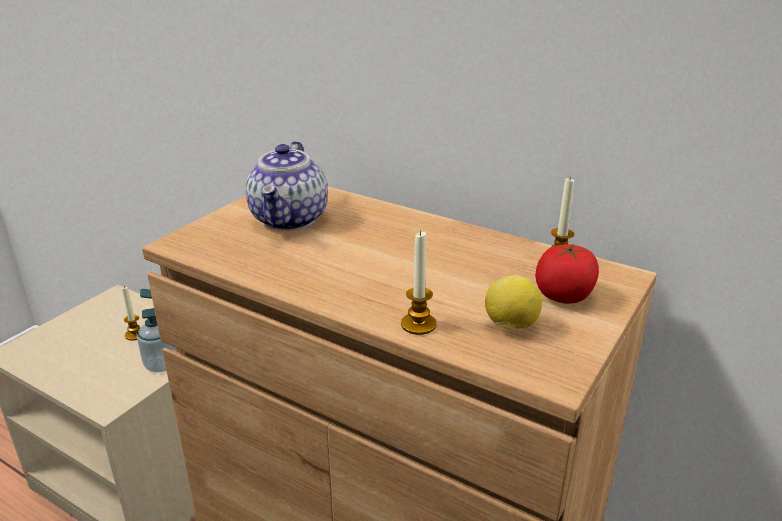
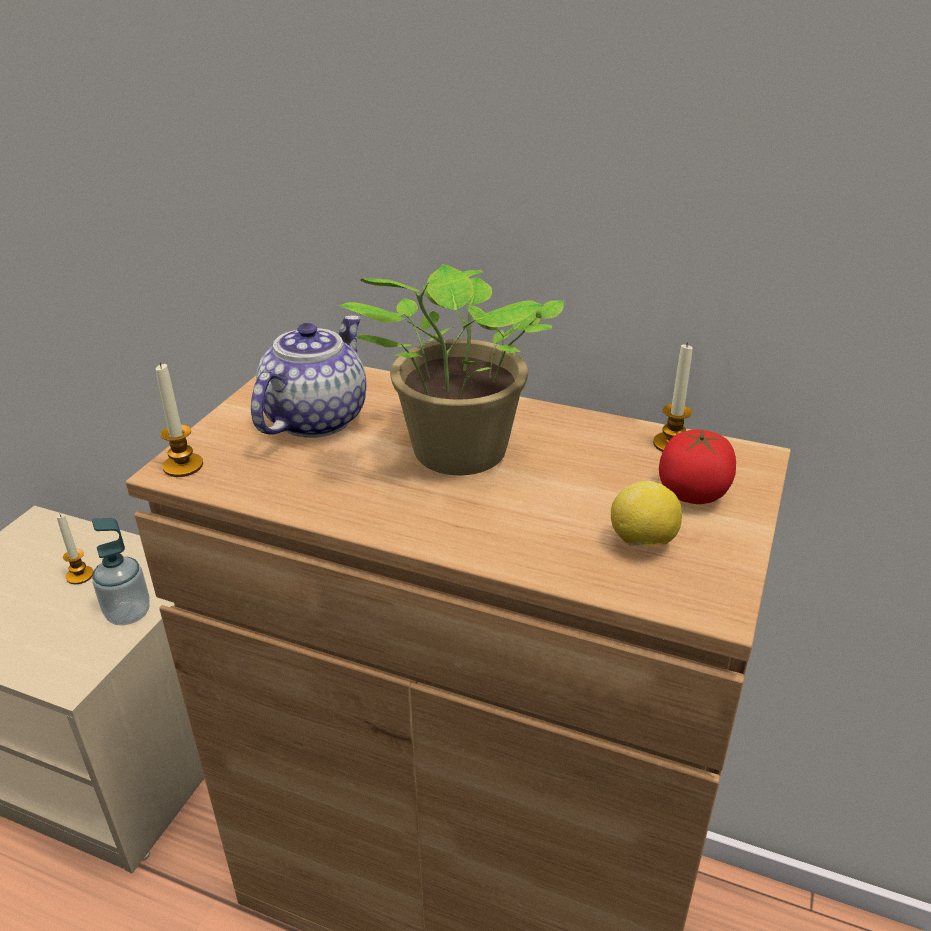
camera: 10 degrees left, 5 degrees up
(290, 219) = (315, 418): teapot -> teapot turned 150 degrees counterclockwise
(385, 252) = (455, 455): none -> potted plant
(418, 324) = (530, 554): candle -> candle (183, 466)

